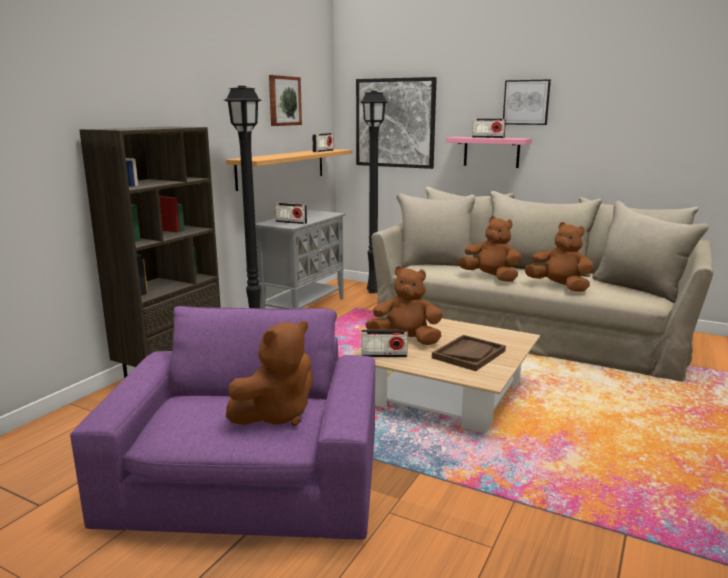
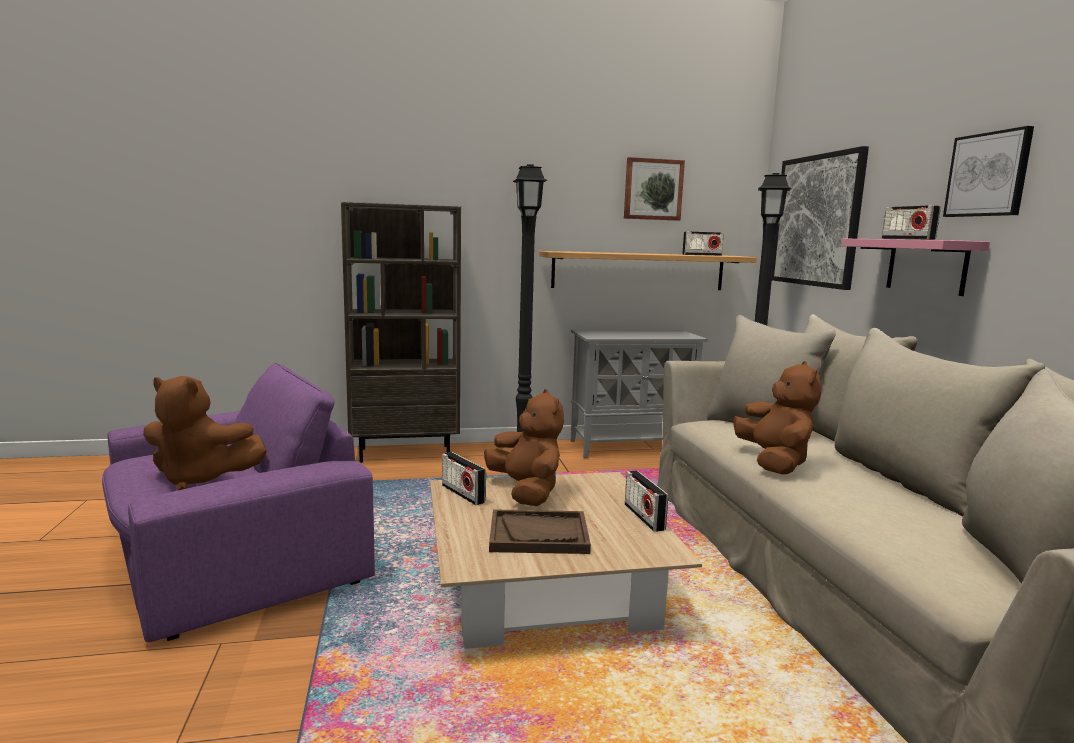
camera: 50 degrees right, 5 degrees down
(291, 222) = (610, 334): radio -> radio (644, 517)
(559, 287) = (847, 509): brown plush toy -> none

